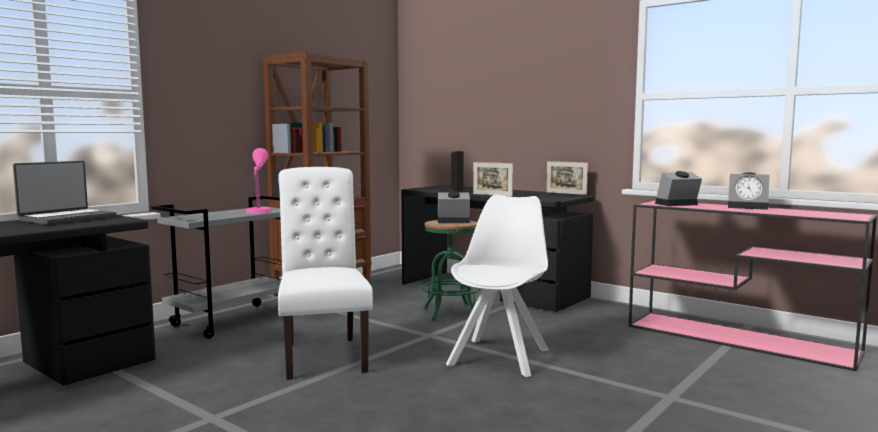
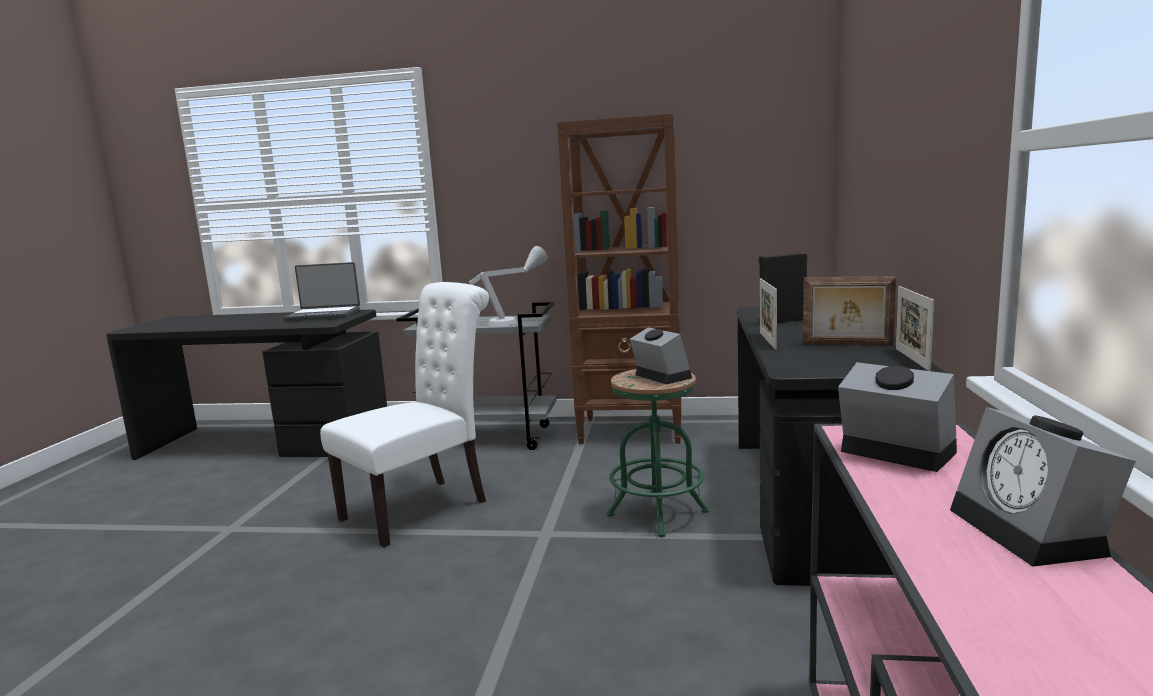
camera: 60 degrees right, 5 degrees up
(260, 210) = (514, 321): pink table lamp -> grey table lamp
(500, 356) = (506, 606): white chair -> none
(525, 193) = (847, 344): none -> picture frame

